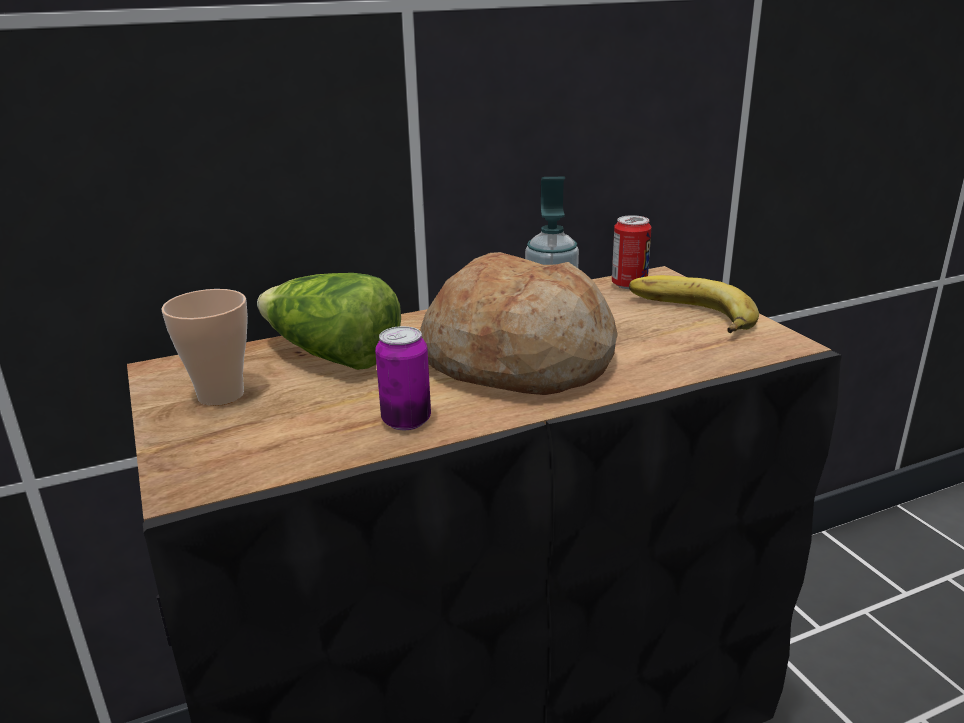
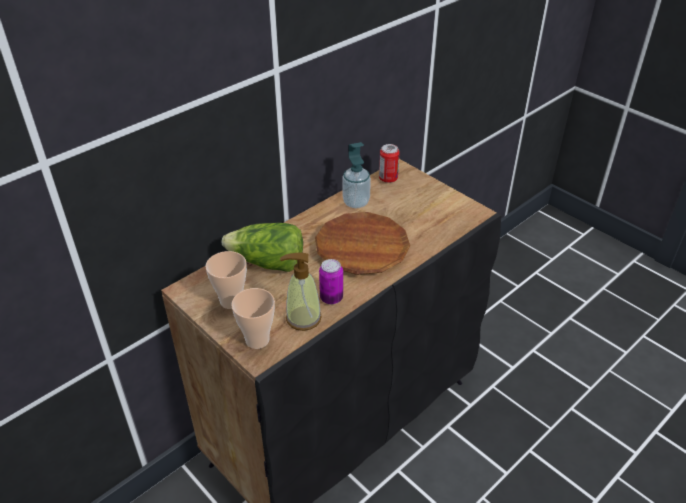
camera: 20 degrees left, 15 degrees up
(209, 459) = (257, 340): none -> cup
(326, 441) = (303, 318): none -> soap dispenser
(520, 361) = (362, 248): bread -> brown plate
(687, 315) = (426, 199): banana -> none

